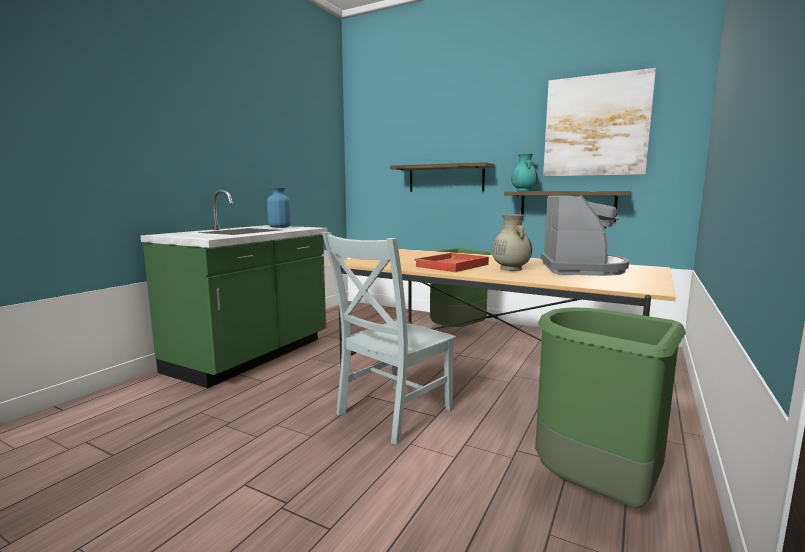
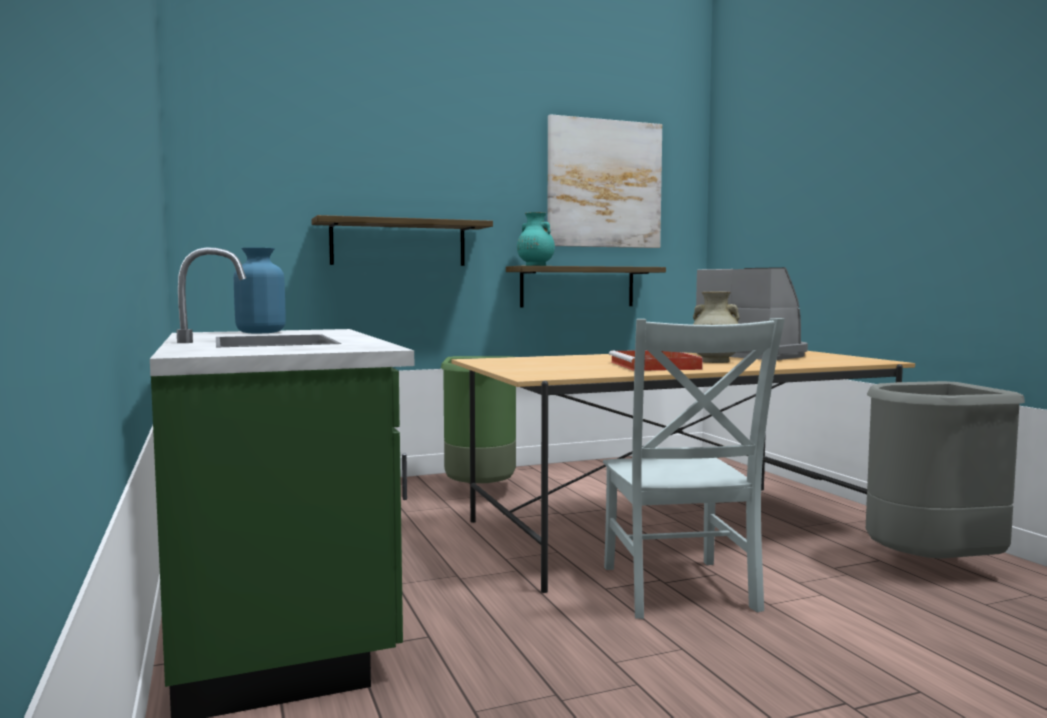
camera: 50 degrees left, 5 degrees down
(596, 491) = (931, 567): green trash can -> grey trash can

